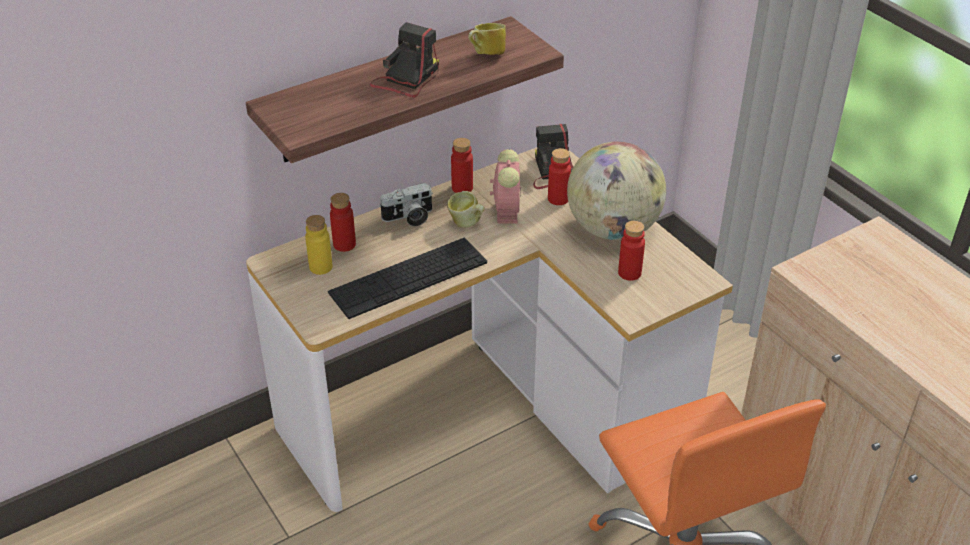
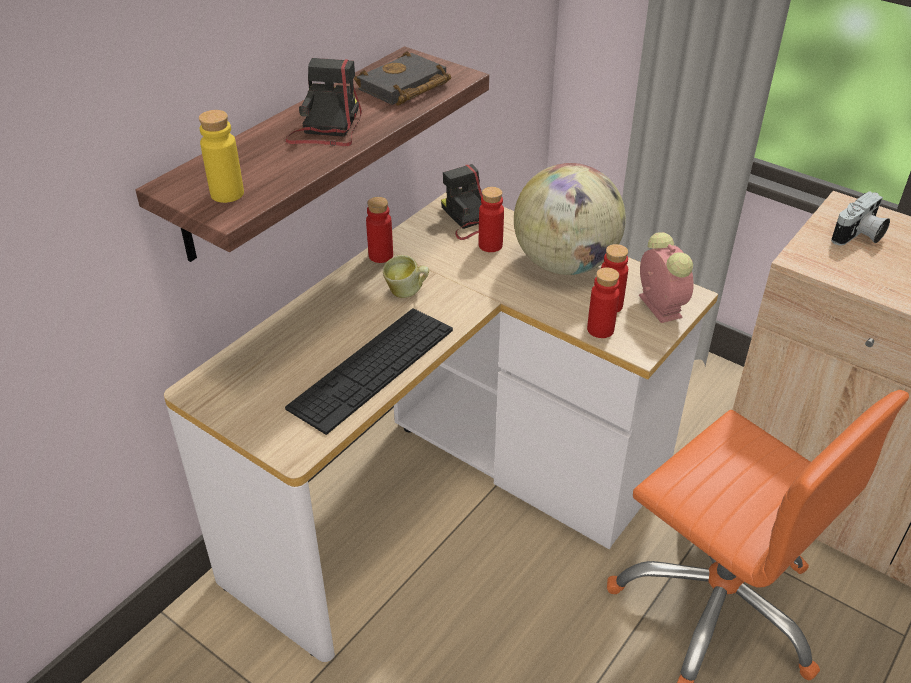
camera: 20 degrees left, 0 degrees up
(321, 267) = (261, 381): yellow bottle -> yellow bottle (227, 194)
(344, 244) = (277, 347): red bottle -> red bottle (600, 329)
(409, 218) = (338, 301): camera -> camera (859, 236)
(486, 55) = (403, 88): mug -> black book
(506, 210) = (442, 269): alarm clock -> alarm clock (658, 305)

